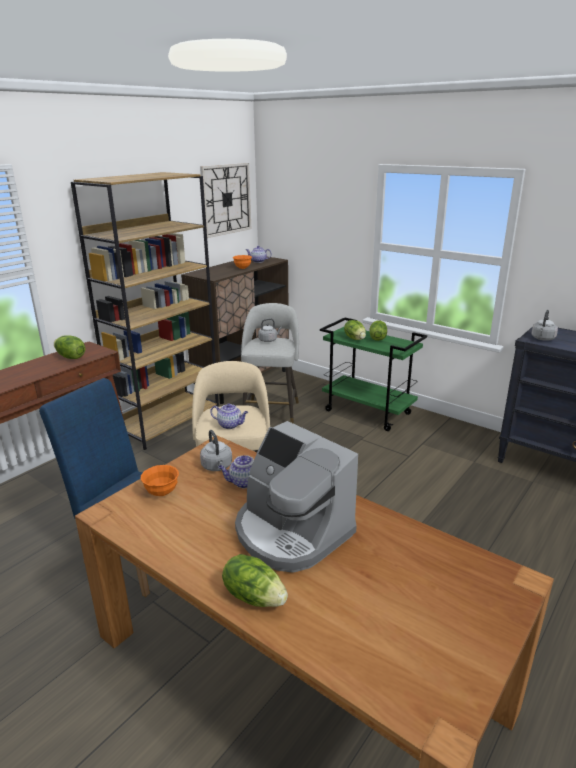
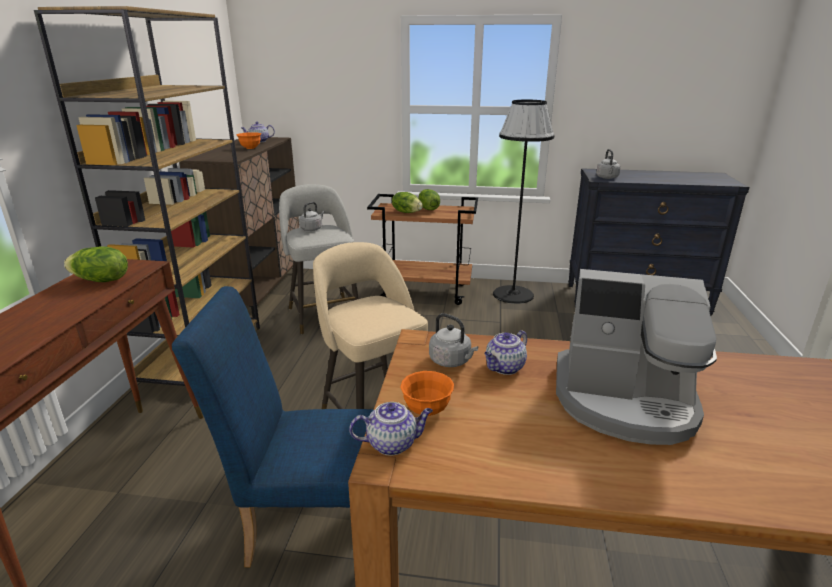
camera: 30 degrees left, 0 degrees up
(226, 199) = (209, 63): wall clock -> none
(230, 425) = (382, 319): teapot -> teapot (393, 443)
(254, 596) = (692, 481): lettuce -> none
(368, 412) = (424, 292): green cart -> brown cart
(447, 434) = (513, 294): none -> black floor lamp

